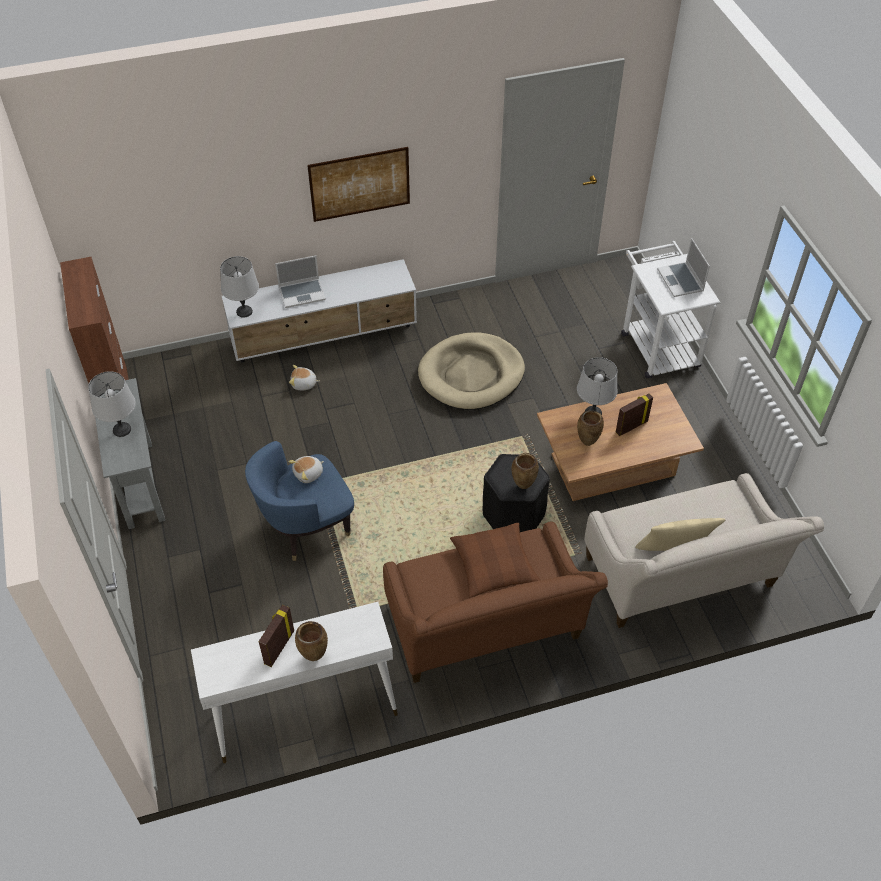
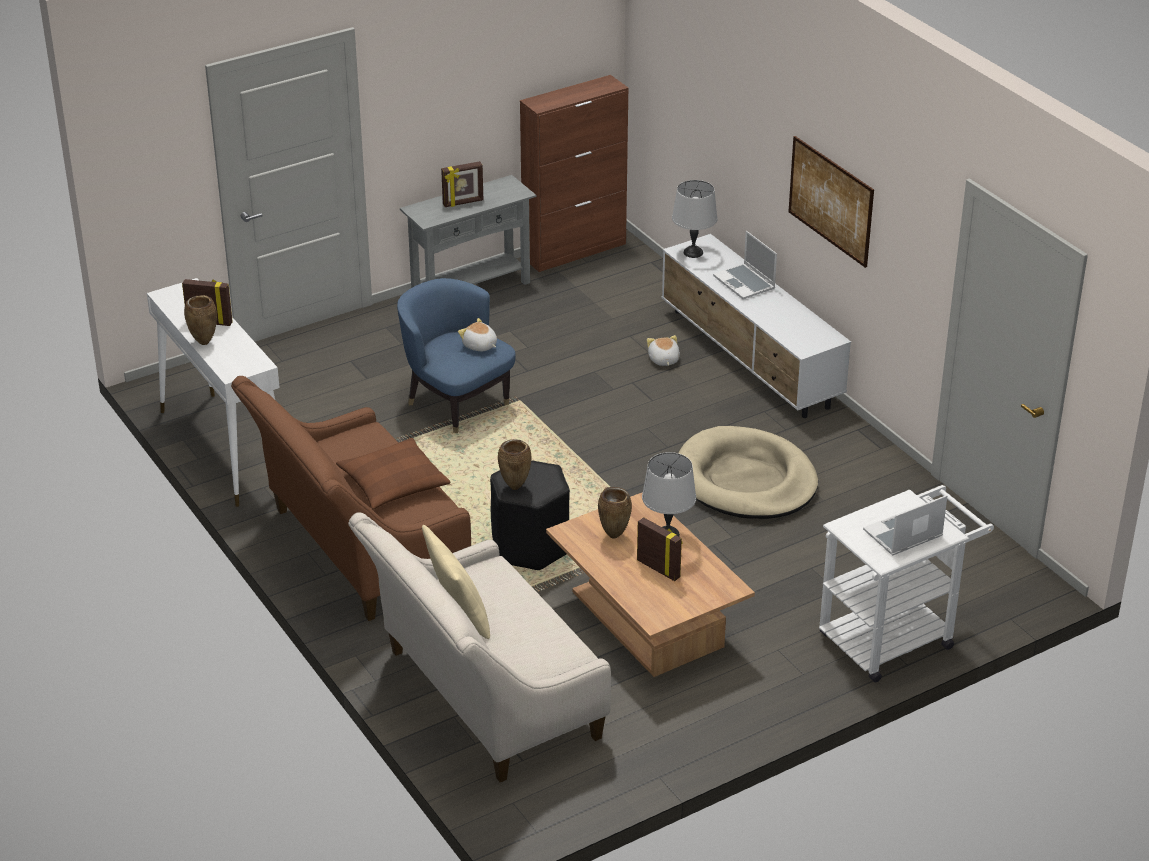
camera: 75 degrees right, 15 degrees down
(121, 429) = (463, 203): grey table lamp -> picture frame

